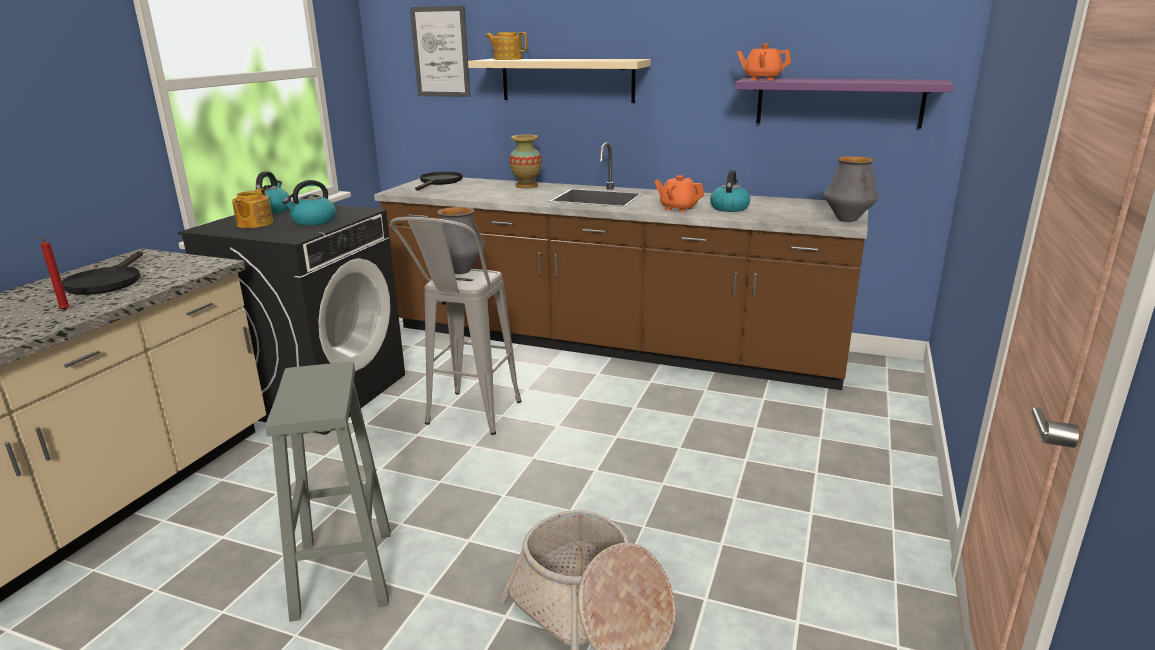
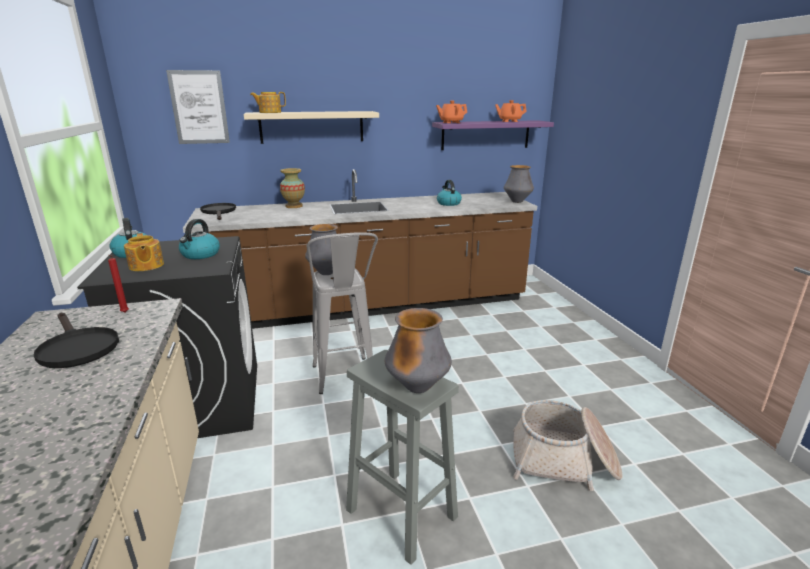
camera: 35 degrees left, 0 degrees up
(63, 310) = (91, 384): red candle -> red candle (124, 313)
(305, 405) = (418, 387): none -> vase
(678, 208) = (422, 207): orange teapot -> orange teapot (509, 121)

